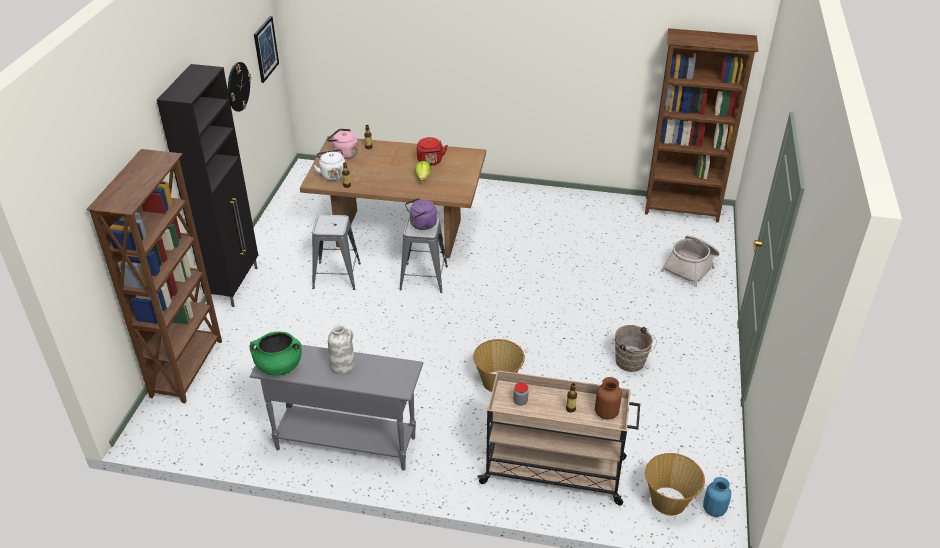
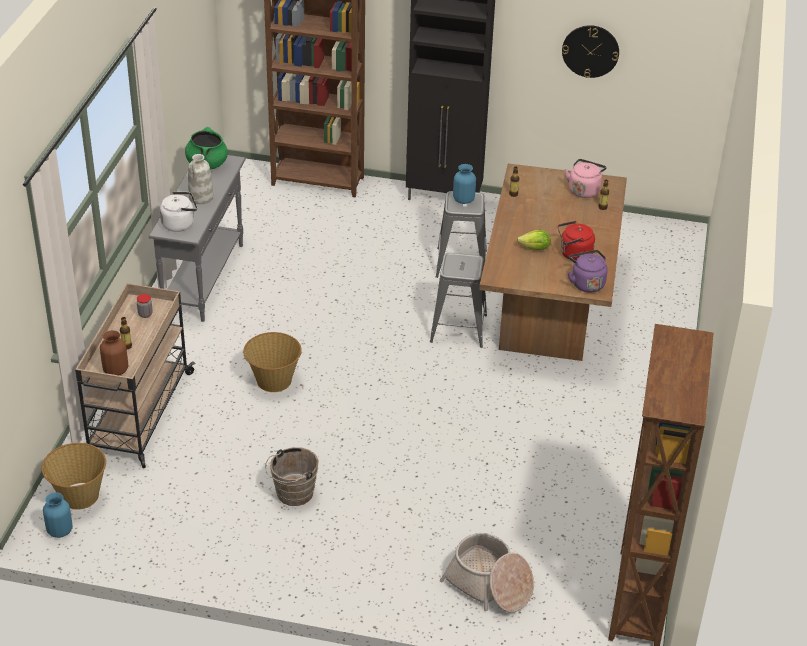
camera: 90 degrees right, 0 degrees up
(265, 49) = (682, 58): picture -> none
(327, 224) = (463, 199): none -> blue vase
(332, 174) = (537, 183): white kettle -> white kettle (180, 224)
(421, 225) = (464, 265): purple kettle -> purple kettle (586, 283)

